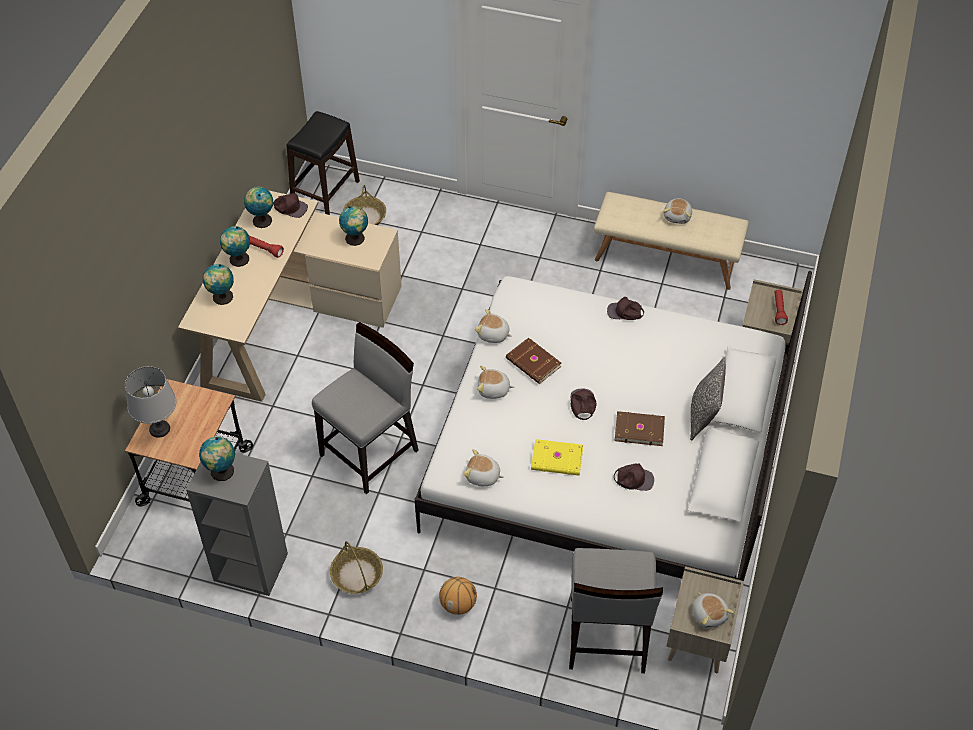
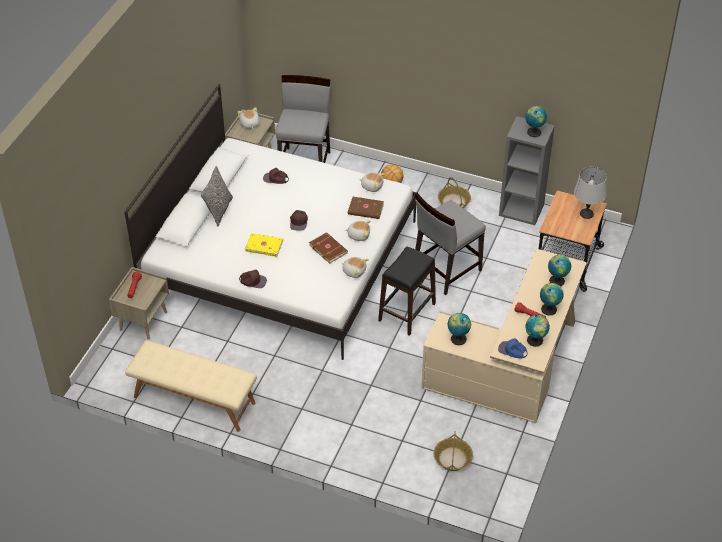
camera: 175 degrees left, 5 degrees down
(290, 207) = (512, 351): brown cap -> blue cap
(326, 192) = (489, 488): black stool -> black stool (406, 312)
(557, 460) = (322, 191): yellow book -> yellow book (264, 245)
(639, 429) = (264, 205): brown book -> brown book (365, 210)
(678, 216) = (184, 373): plush toy -> none

